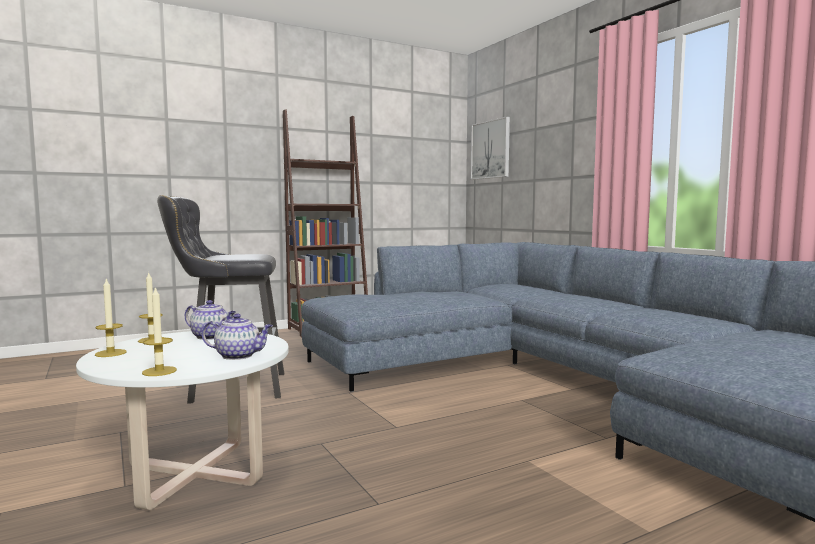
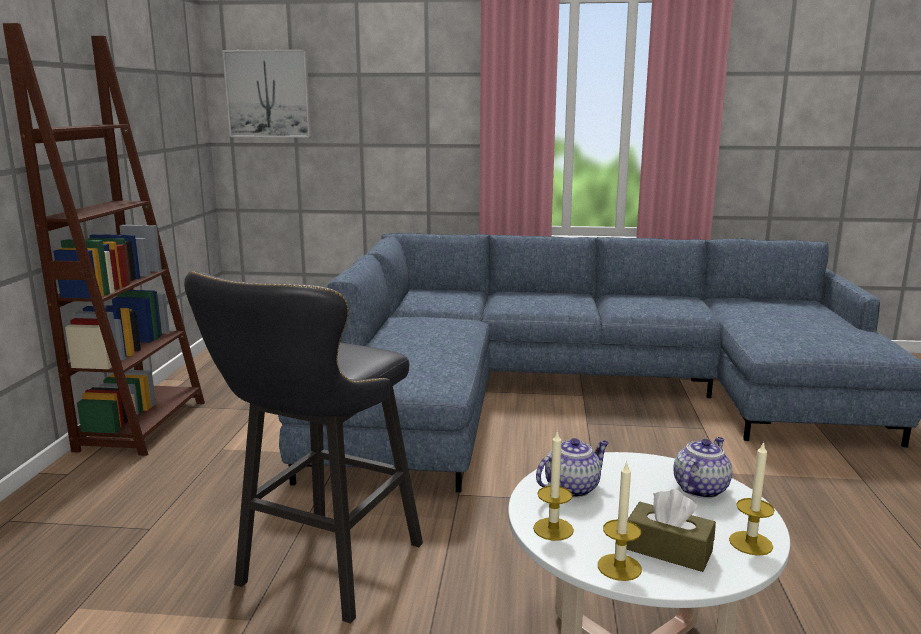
camera: 55 degrees left, 10 degrees up
(138, 358) = (668, 550): none -> brown tissue box

